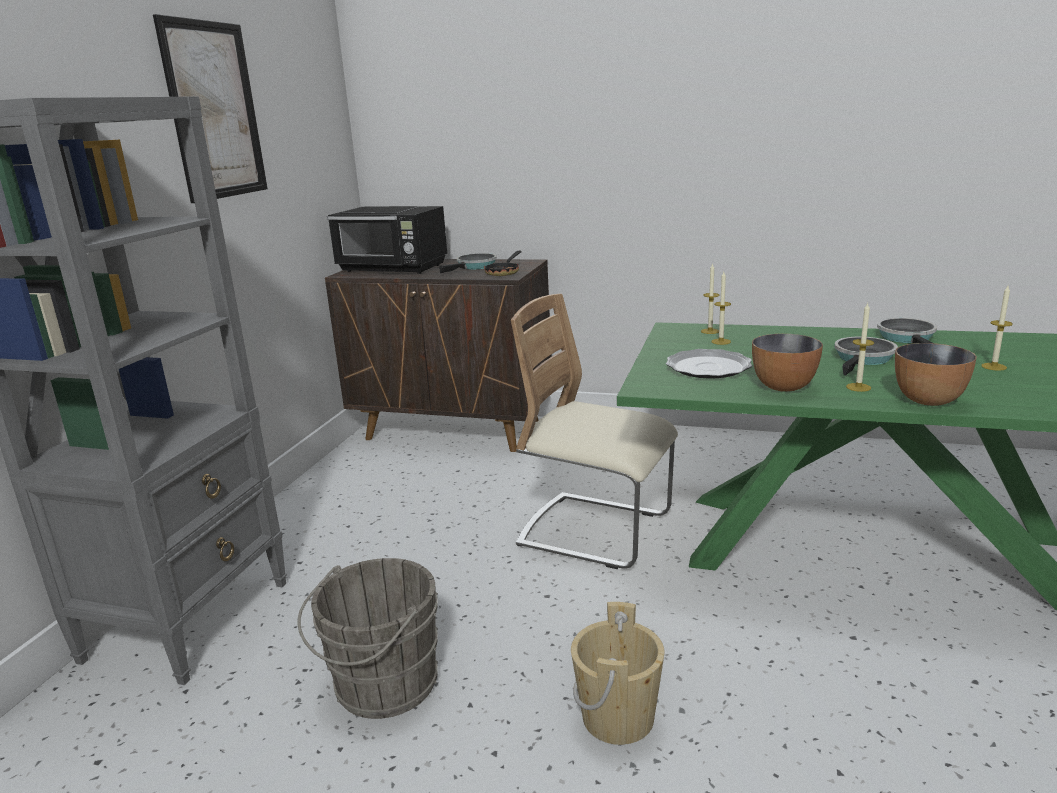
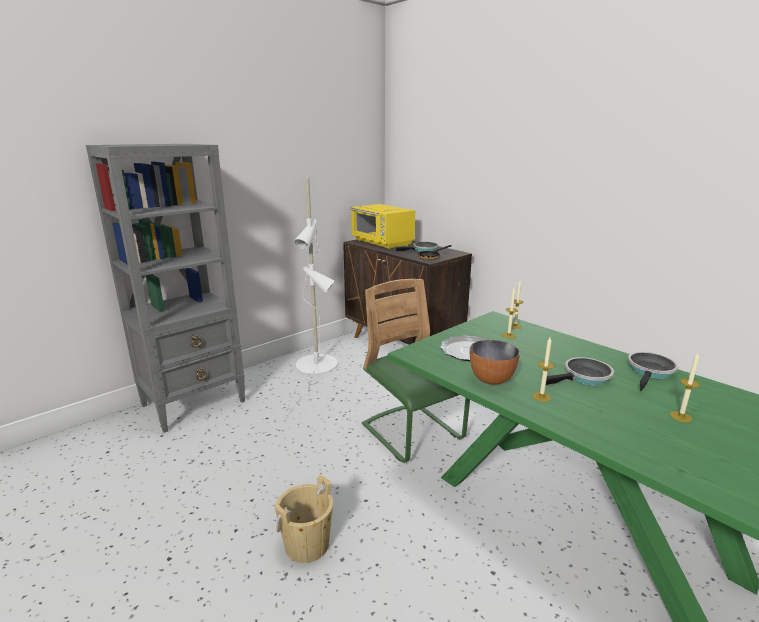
camera: 30 degrees right, 0 degrees up
(214, 111) = (277, 147): picture -> none
(353, 500) = (314, 368): none -> white floor lamp
(381, 687) = (227, 471): grey bucket -> none
(393, 269) = (382, 243): black microwave -> yellow microwave
(595, 531) = (412, 433): beige chair -> green chair
(927, 400) = (574, 424): bowl -> none

